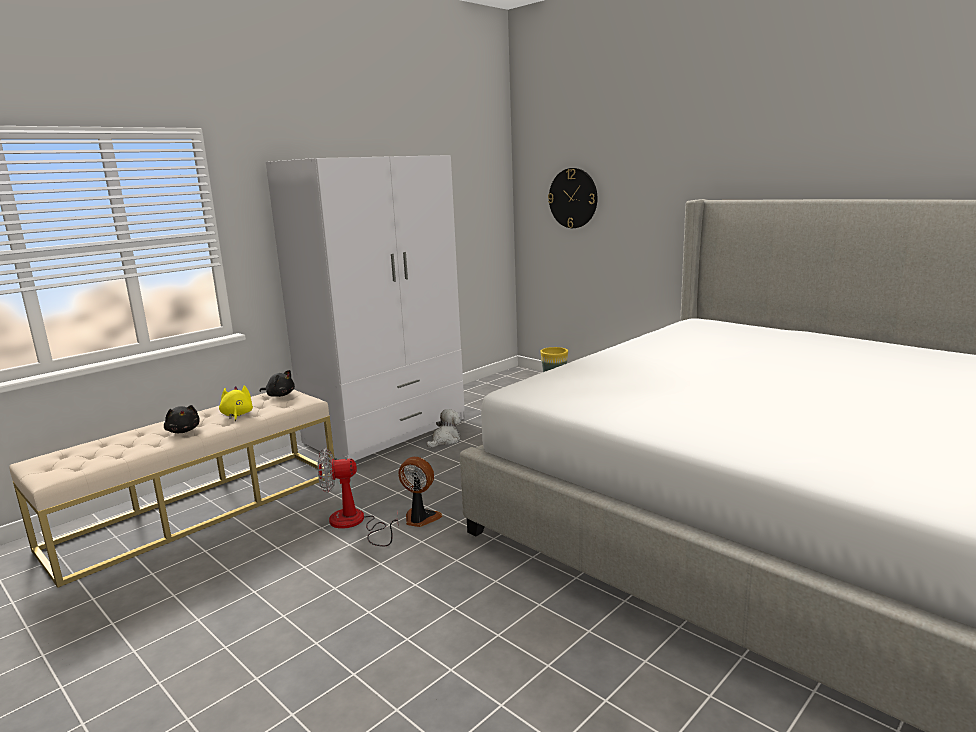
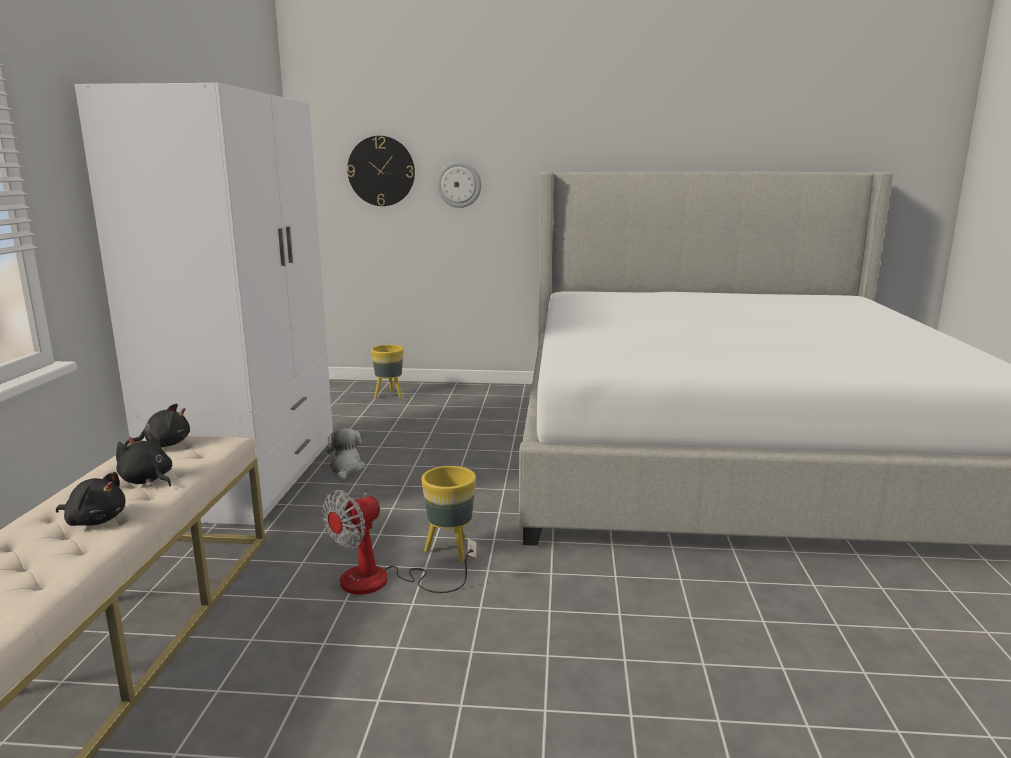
camera: 40 degrees left, 0 degrees up
(237, 415) = (147, 480): yellow plush toy -> black plush toy
(420, 519) = (450, 550): fan -> yellow planter
(631, 210) = (459, 184): none -> wall clock

